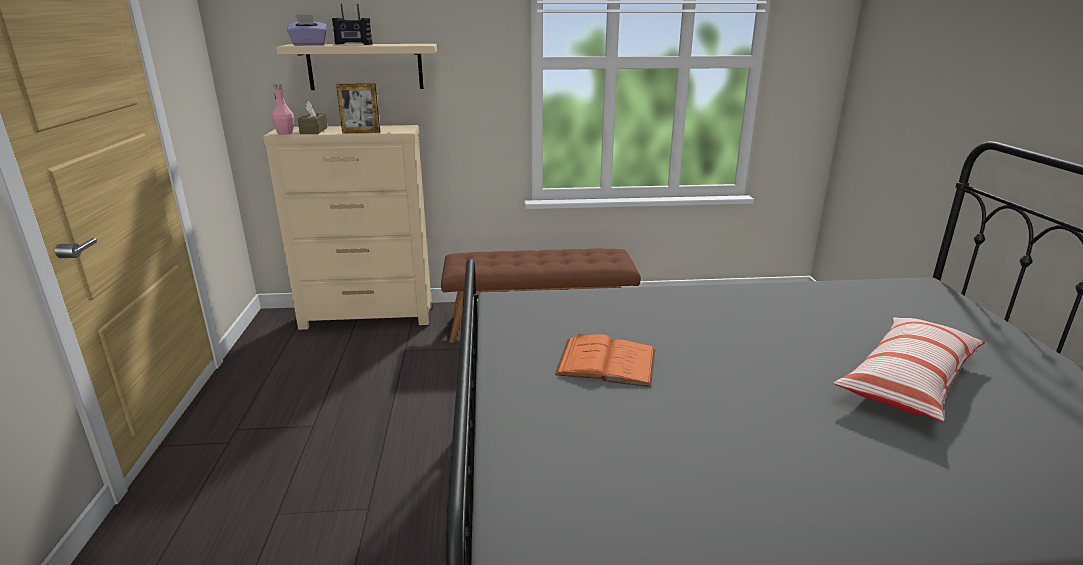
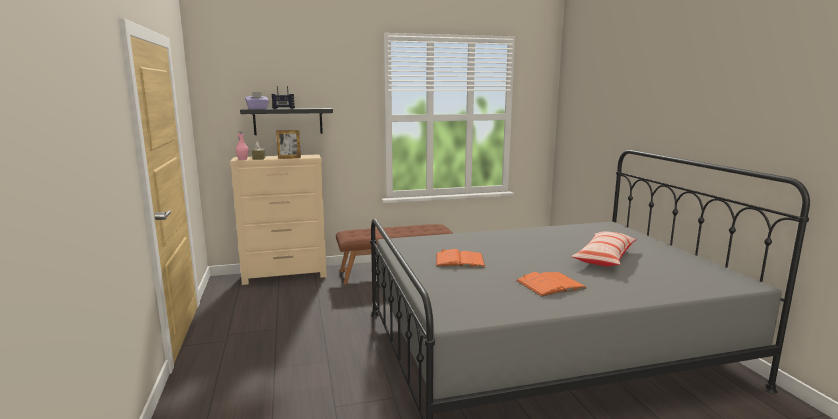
camera: 10 degrees left, 10 degrees down
(365, 67) = (288, 121): beige shelf -> black shelf
(776, 456) = (550, 284): none -> orange book

